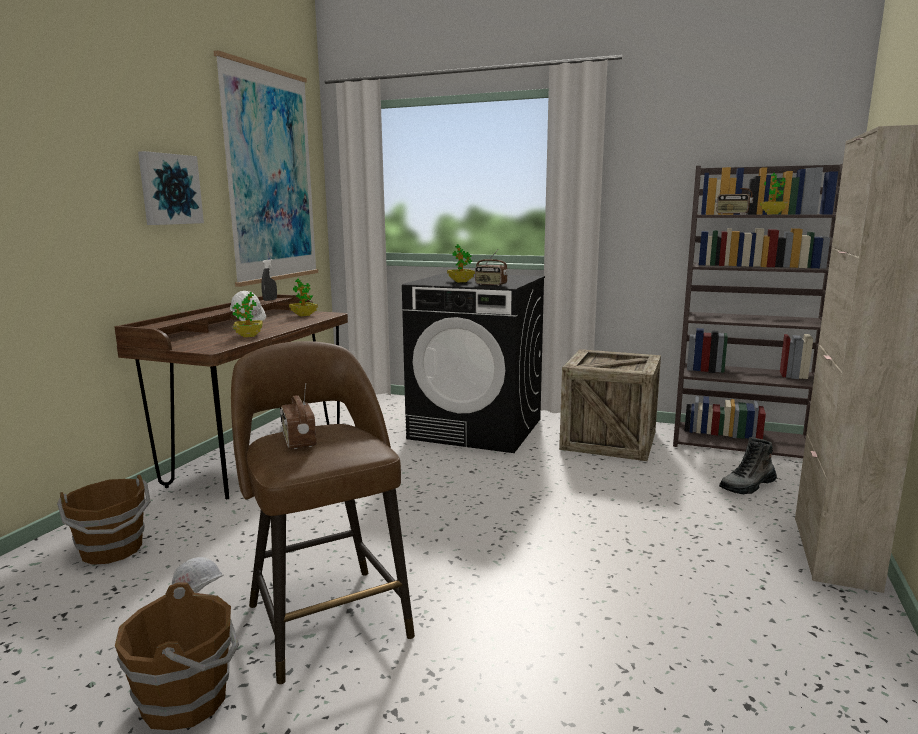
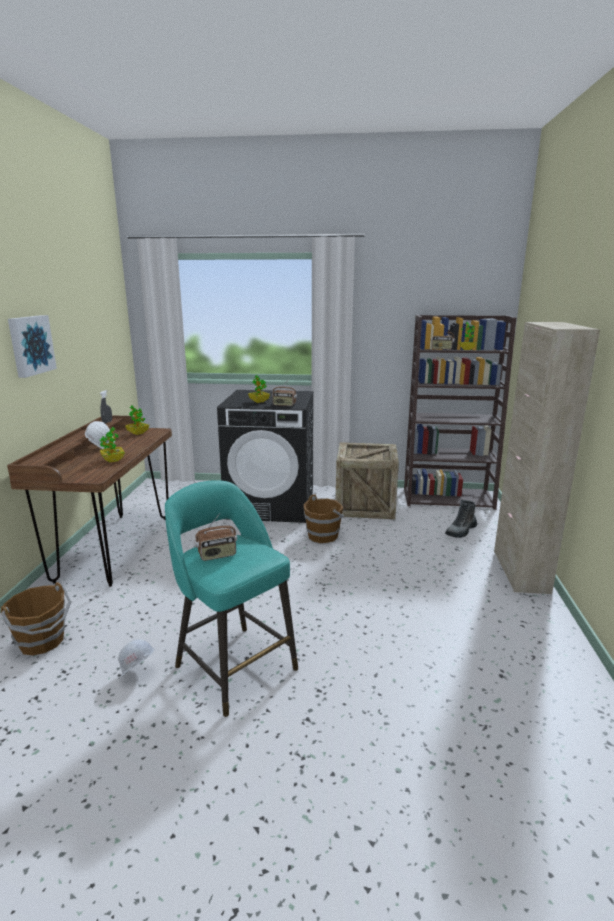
camera: 15 degrees left, 5 degrees up
(188, 699) = (169, 739): brown bucket -> brown bucket (323, 536)
(270, 176) = (94, 320): picture -> none
(298, 442) = (217, 555): radio -> radio turned 75 degrees counterclockwise
(327, 617) = (234, 665): brown stool -> turquoise stool

